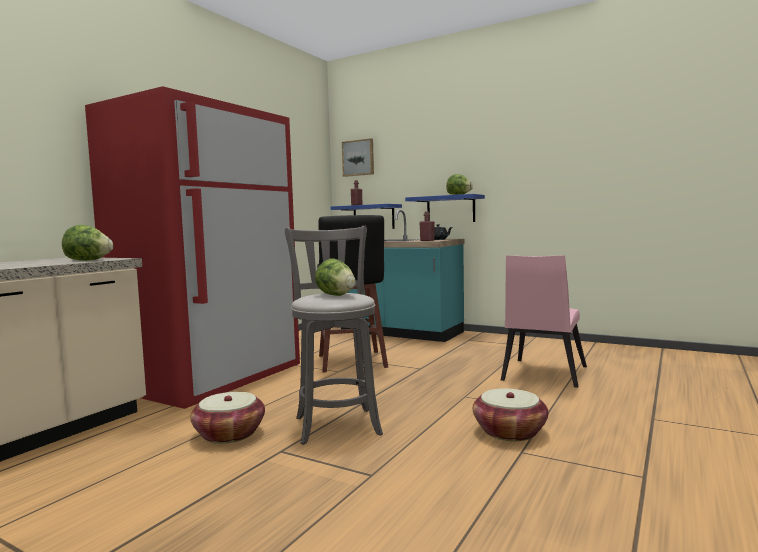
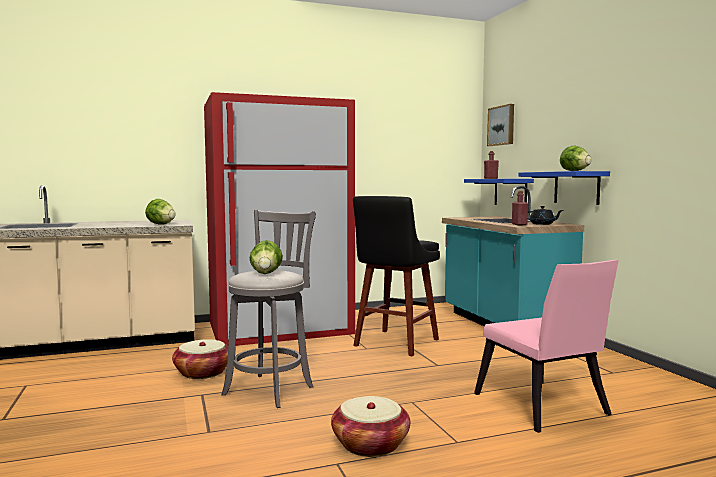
camera: 40 degrees right, 0 degrees up
(542, 375) = (543, 408): pink chair -> pink chair turned 90 degrees counterclockwise

